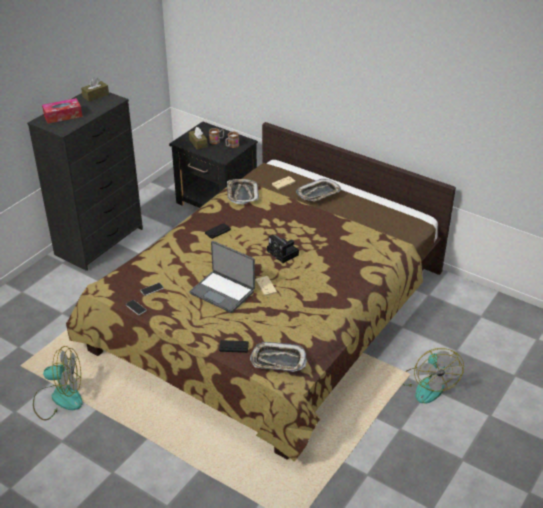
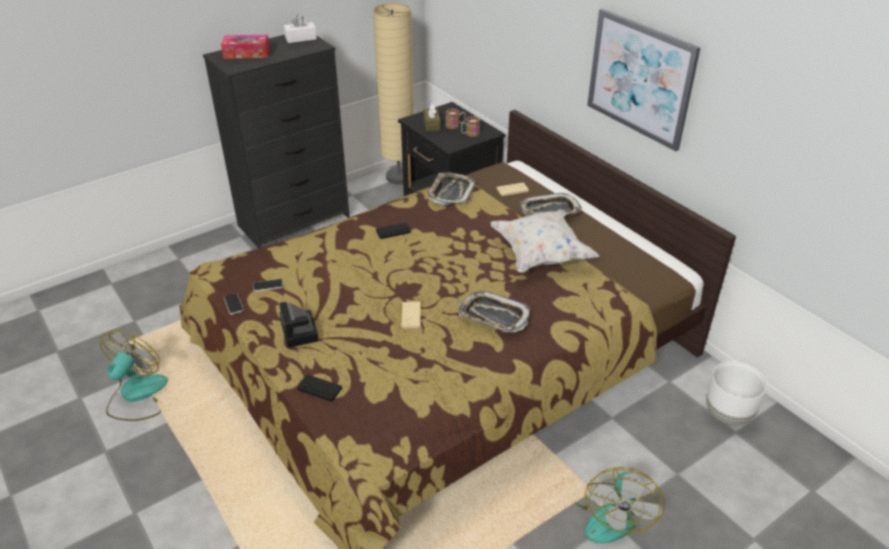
camera: 20 degrees right, 0 degrees up
(59, 398) = (136, 395): fan -> fan turned 90 degrees counterclockwise
(95, 95) = (301, 38): brown tissue box -> white tissue box
(164, 189) = (398, 177): none -> beige floor lamp
(223, 292) = (351, 309): laptop -> none
(278, 360) = (366, 425): tray -> tray (493, 316)
(284, 253) = (460, 277): camera -> camera (300, 333)
(329, 226) = (540, 255): none -> white pillow
(370, 91) = (640, 78): none -> picture
(472, 306) = (727, 414): none -> white planter

